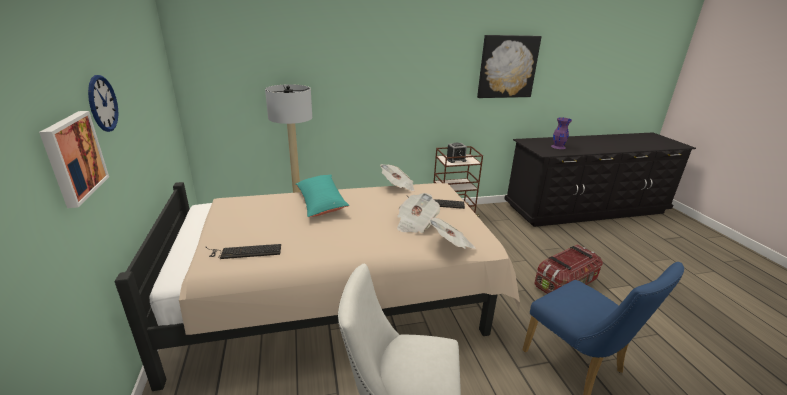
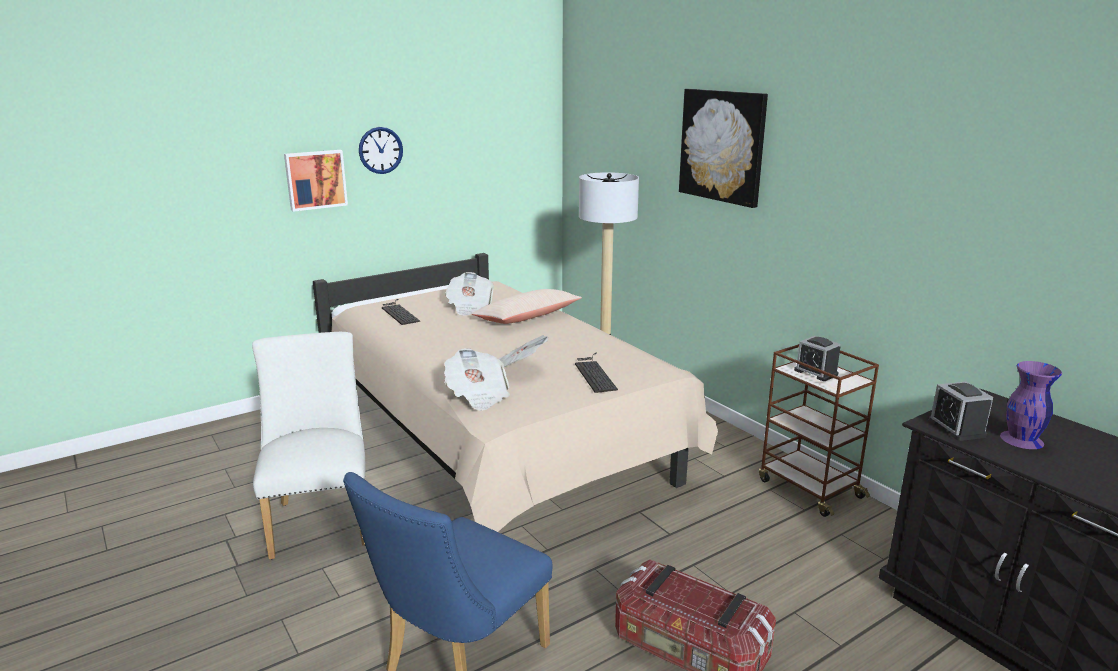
camera: 70 degrees right, 5 degrees down
(321, 202) = (527, 317): turquoise pillow -> beige pillow
(398, 186) = (623, 345): newspaper -> newspaper (470, 307)
(507, 67) = (981, 209): picture -> picture (722, 146)
(548, 151) = (956, 428): none -> alarm clock

